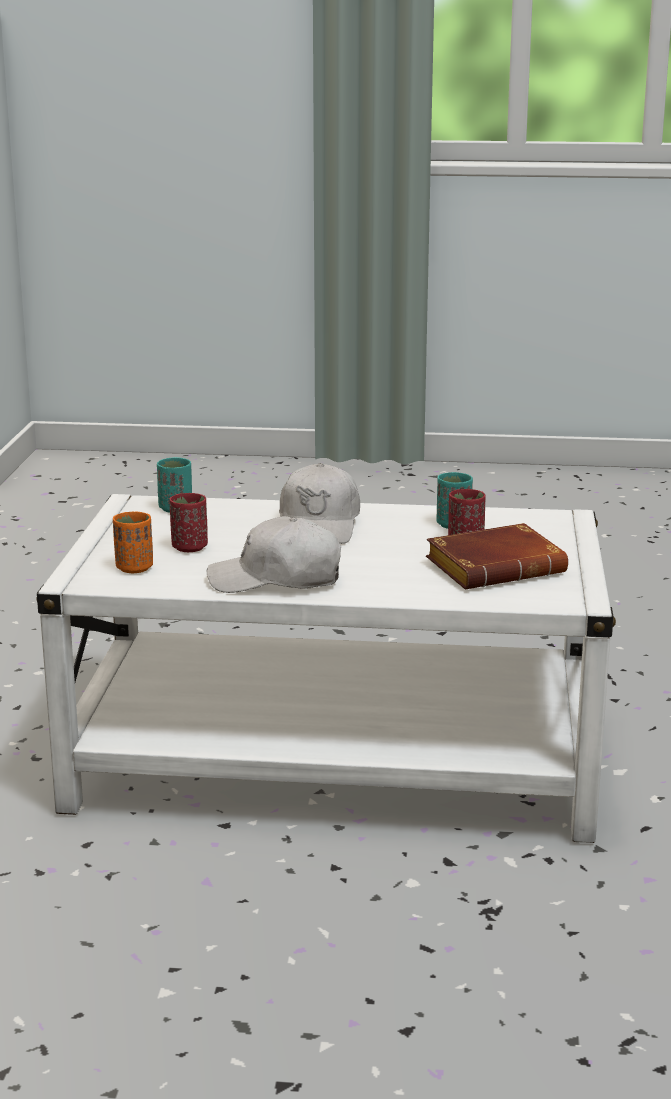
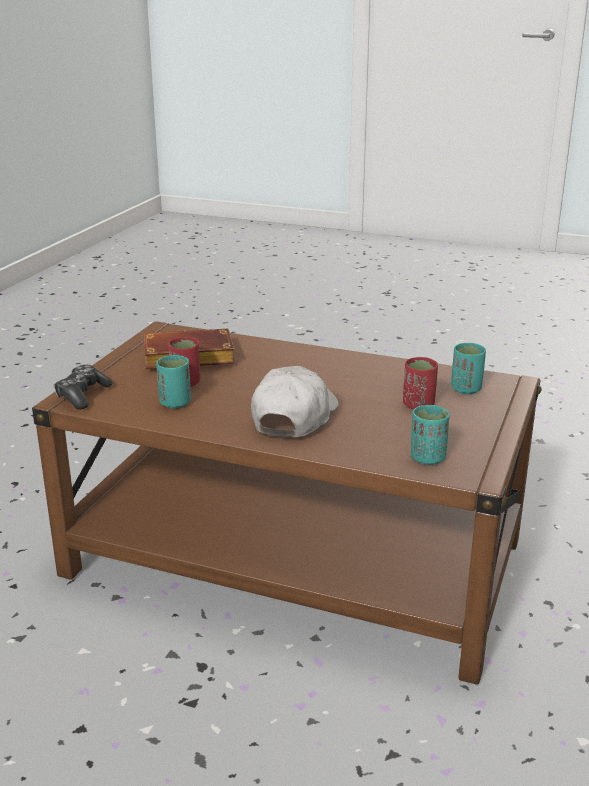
camera: 165 degrees left, 5 degrees up
(134, 568) = (466, 389): orange cup -> turquoise cup
(276, 580) = (356, 366): white cap -> none
(336, 760) = (293, 559): white coffee table -> brown coffee table
(557, 520) = (82, 395): none -> game controller

